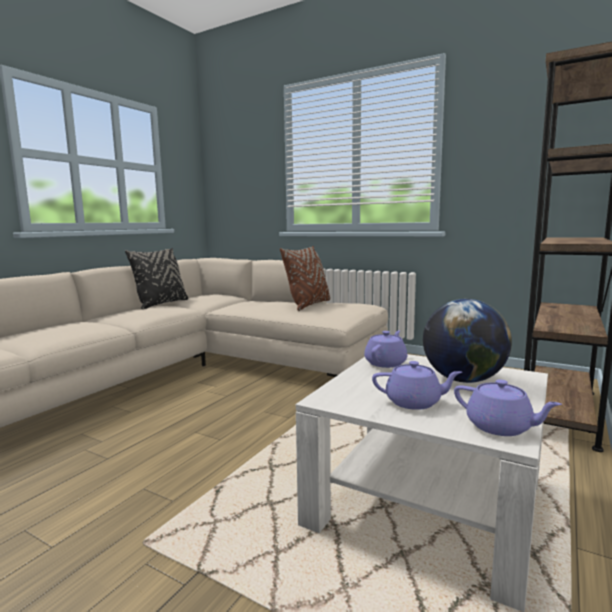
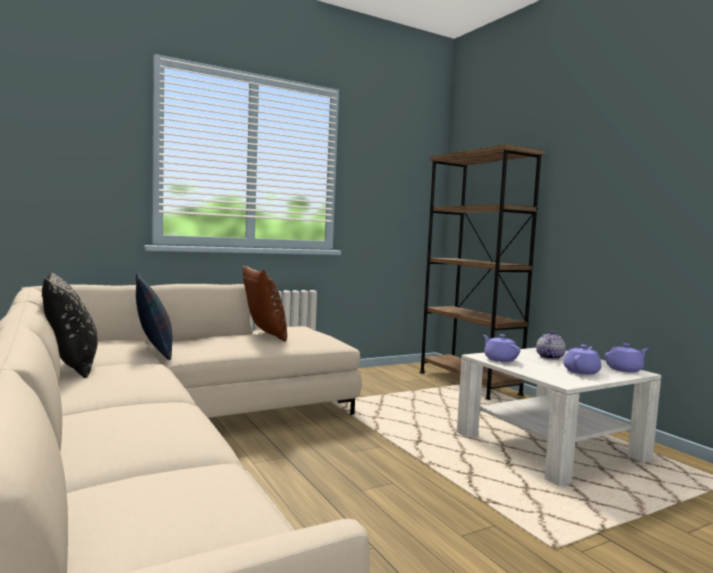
camera: 60 degrees left, 5 degrees down
(225, 304) = (153, 351): none -> blue pillow
(463, 380) = (549, 357): globe -> teapot

